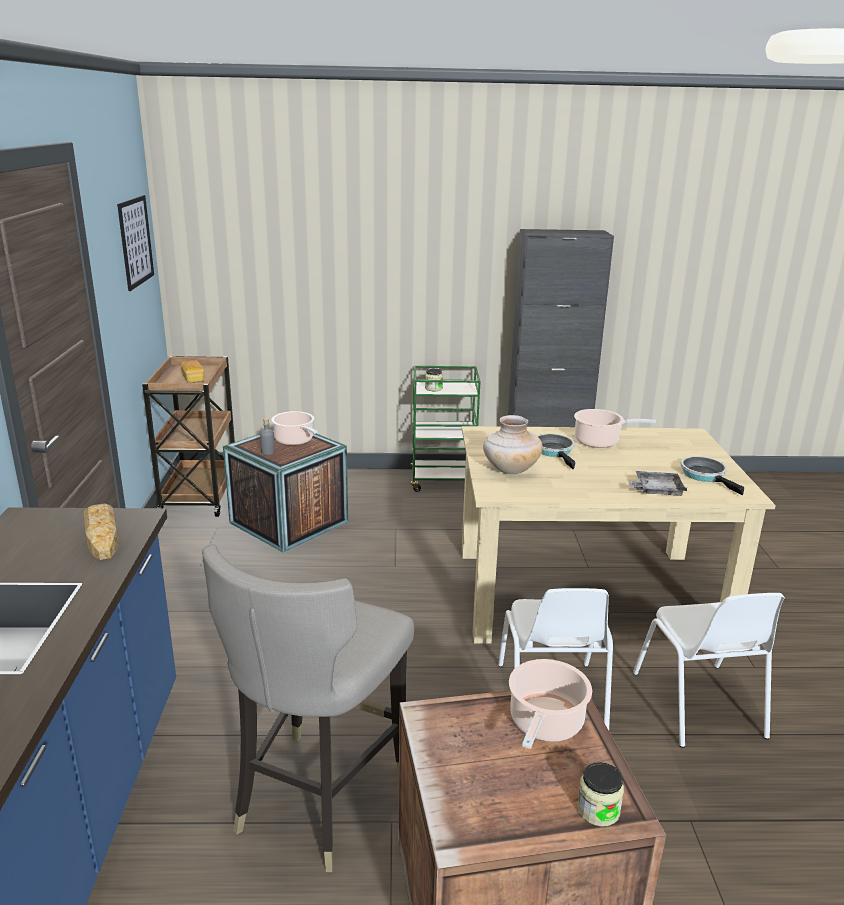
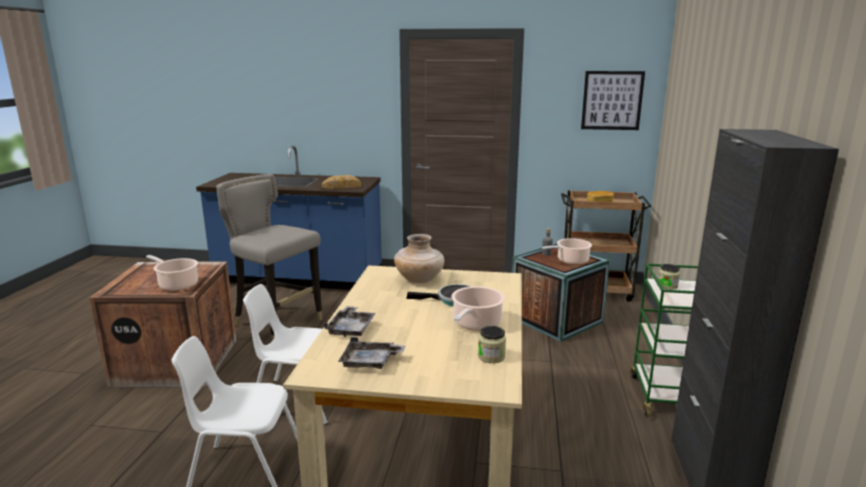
camera: 100 degrees right, 5 degrees down
(598, 810) = (119, 287): jar -> jar (491, 357)
(705, 476) = (370, 362): frying pan -> grey tray

